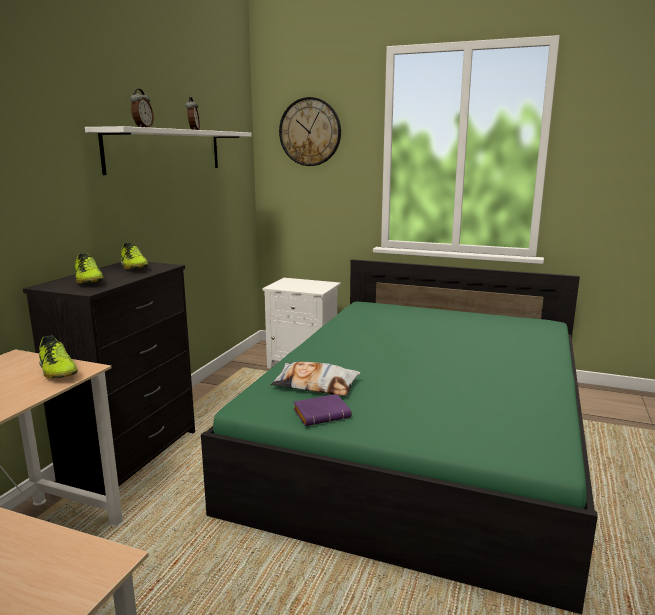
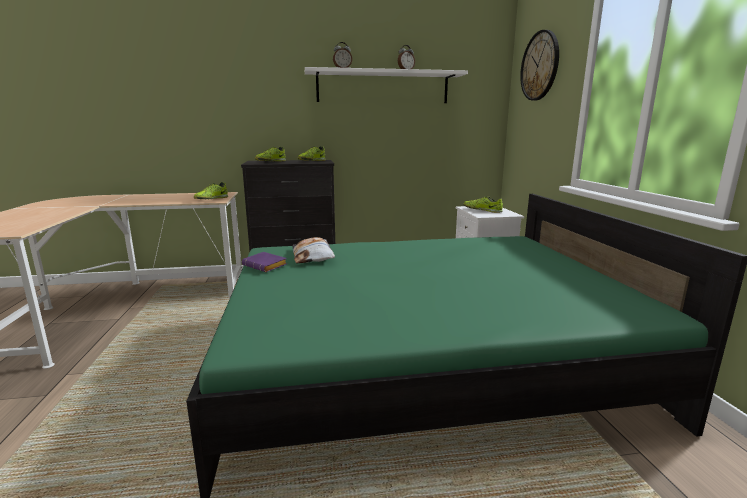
camera: 60 degrees right, 0 degrees up
(297, 286) = (482, 210): none -> shoe

